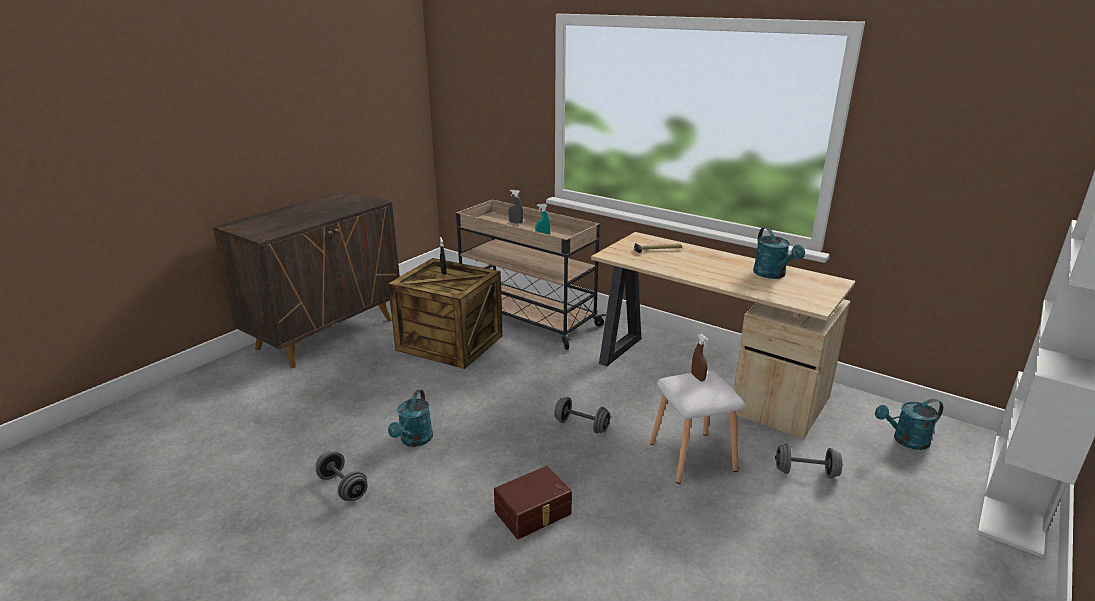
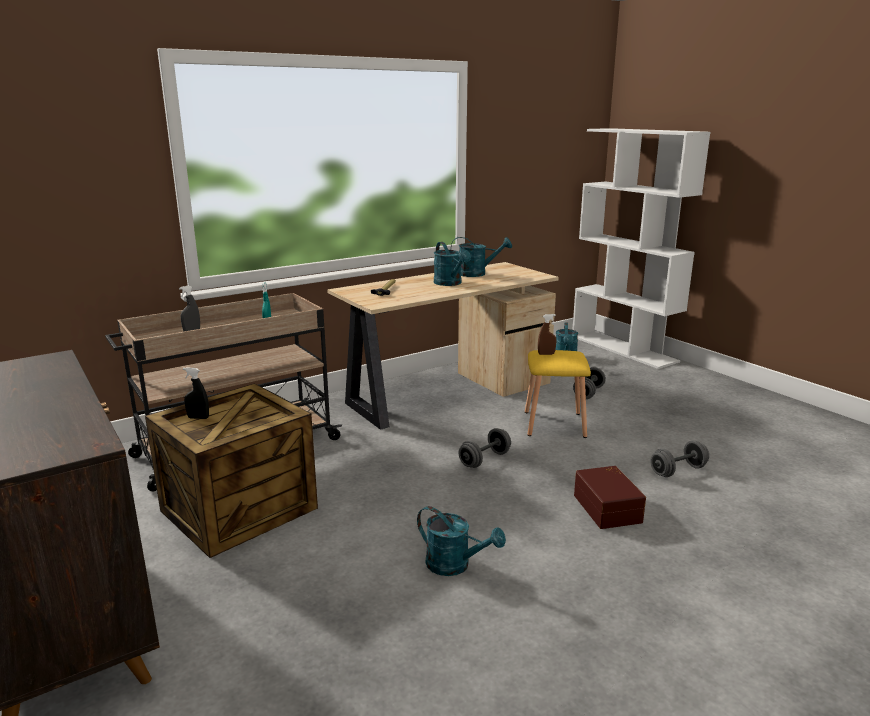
camera: 70 degrees left, 5 degrees down
(343, 487) = (527, 634): grey dumbbell -> grey dumbbell (678, 471)
(691, 456) = (553, 424): white stool -> yellow stool
(714, 269) = (450, 283): none -> turquoise watering can

